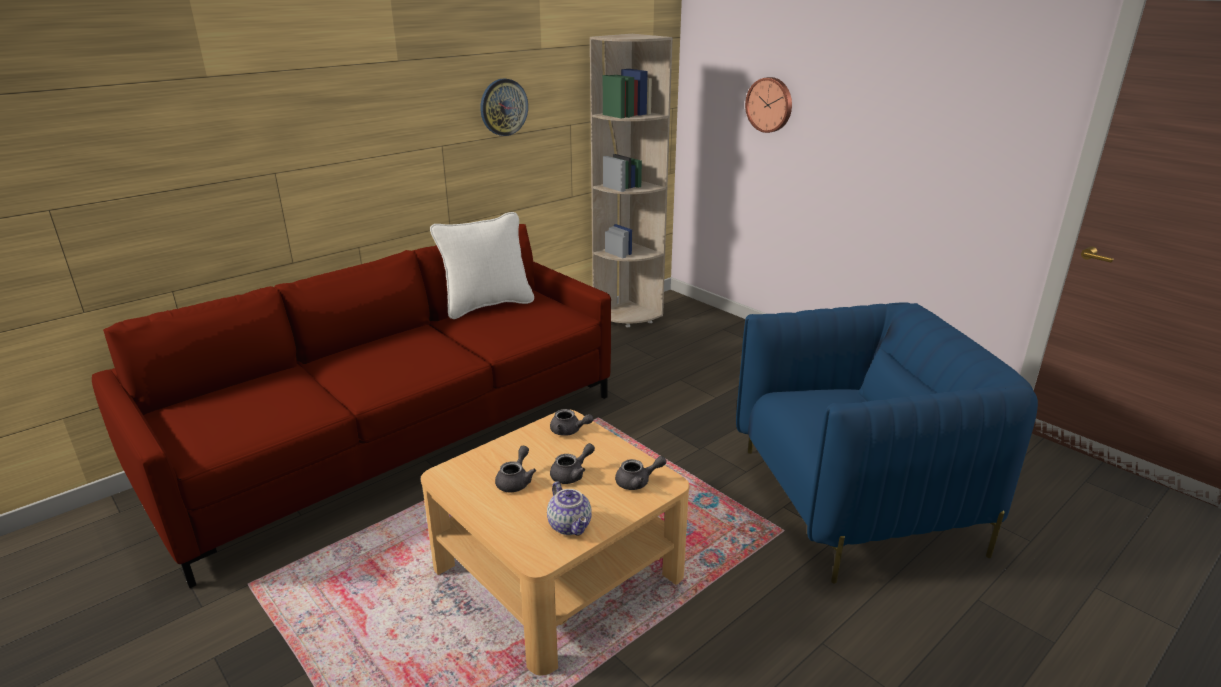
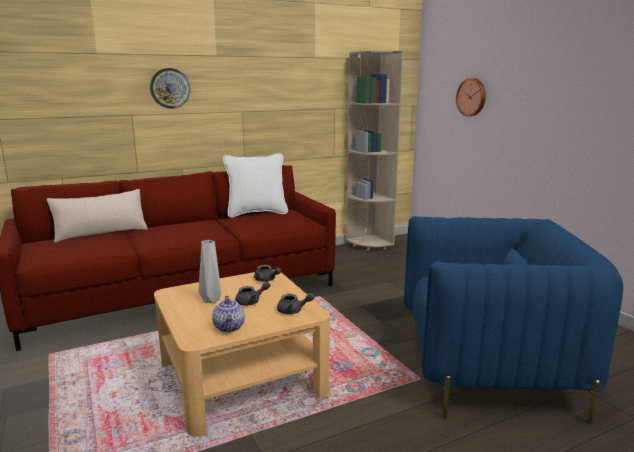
camera: 15 degrees right, 10 degrees down
(267, 376) = (101, 233): none -> beige pillow
(503, 107) = (286, 91): wall clock -> wall clock (170, 88)
(516, 481) = (212, 300): grey teapot -> grey vase

